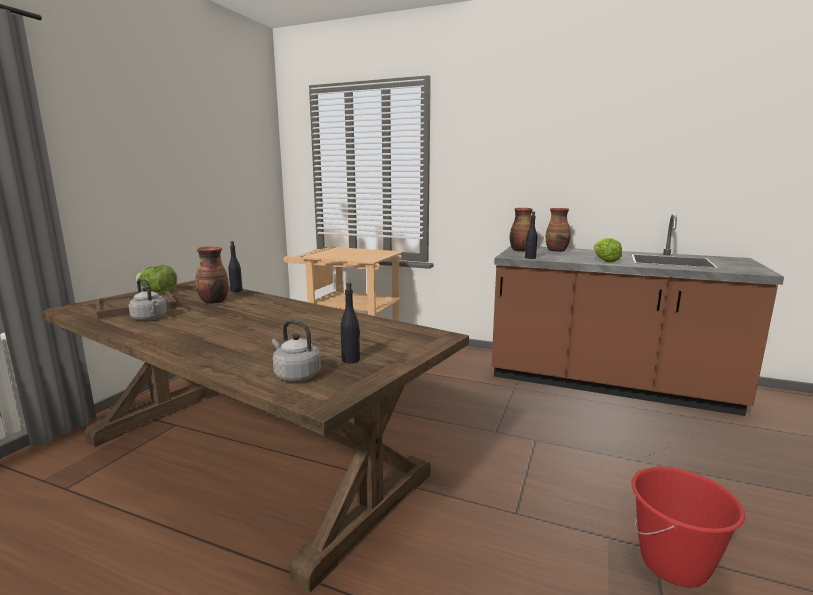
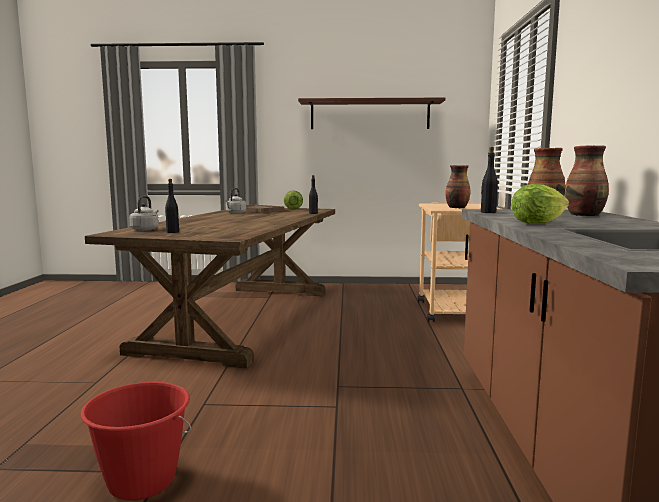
camera: 70 degrees right, 5 degrees down
(189, 154) = (370, 115): none -> shelf
(213, 301) = (280, 214): vase -> vase (456, 208)

